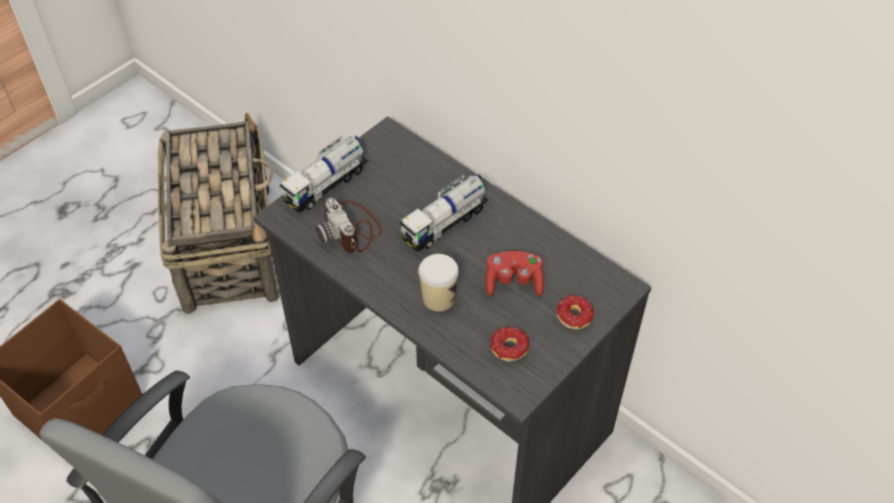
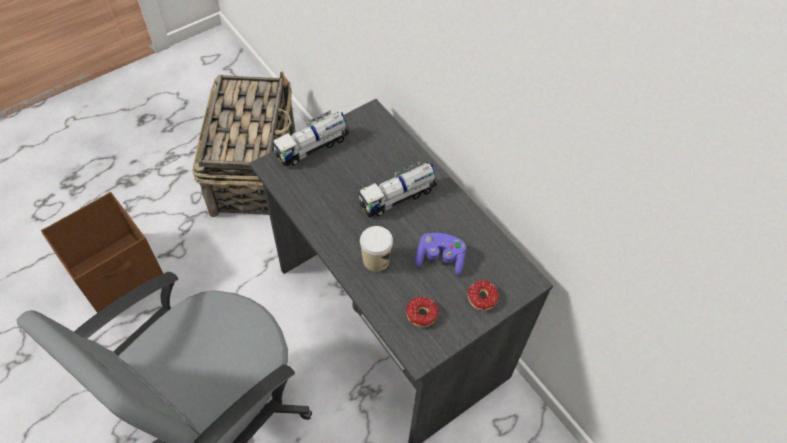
camera: 10 degrees right, 5 degrees up
(351, 229) = (322, 188): camera -> none
(513, 282) = (440, 258): red game controller -> purple game controller

